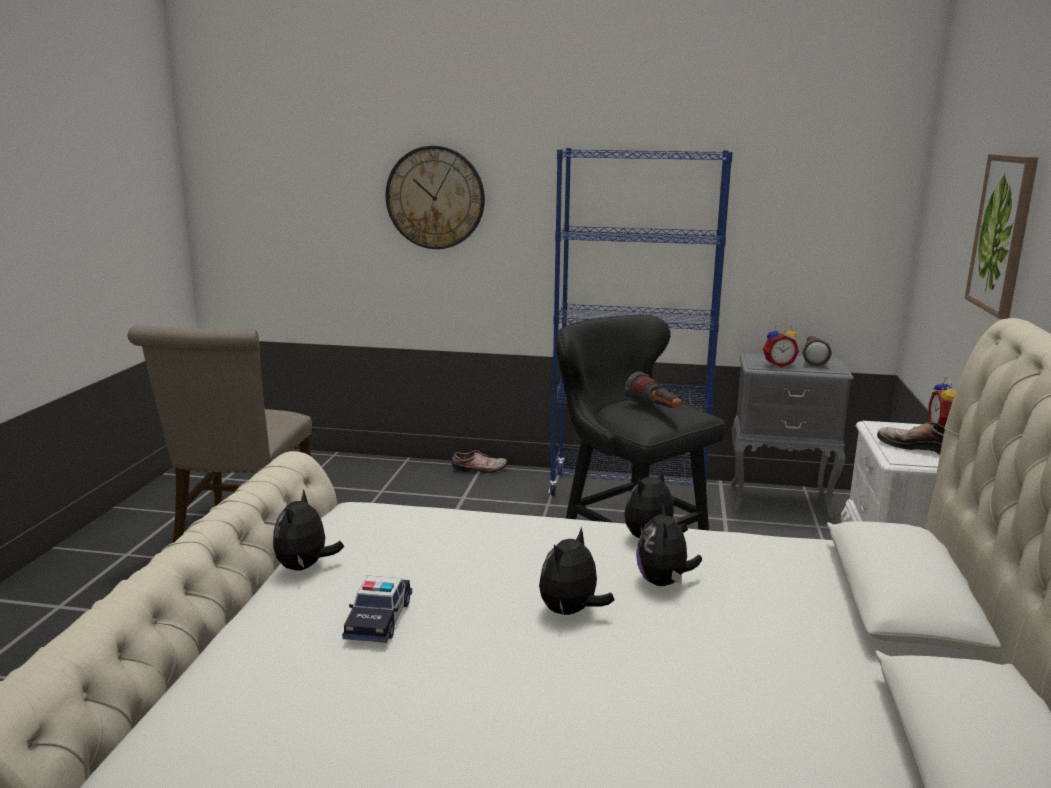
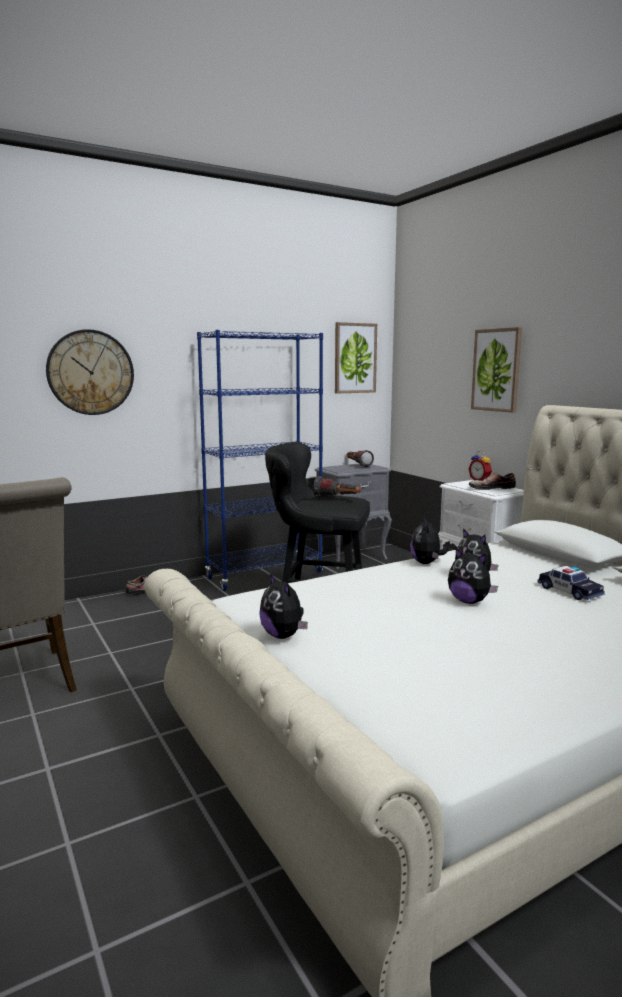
camera: 40 degrees left, 5 degrees down
(379, 619) = (391, 640): toy car -> toy car (569, 591)
(571, 612) = (469, 601): plush toy -> plush toy turned 45 degrees counterclockwise
(778, 365) = (348, 469): alarm clock -> none
(840, 187) = (355, 358): none -> picture

